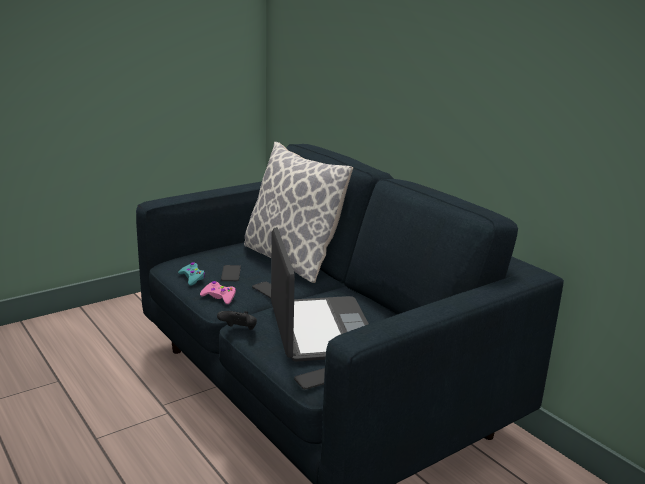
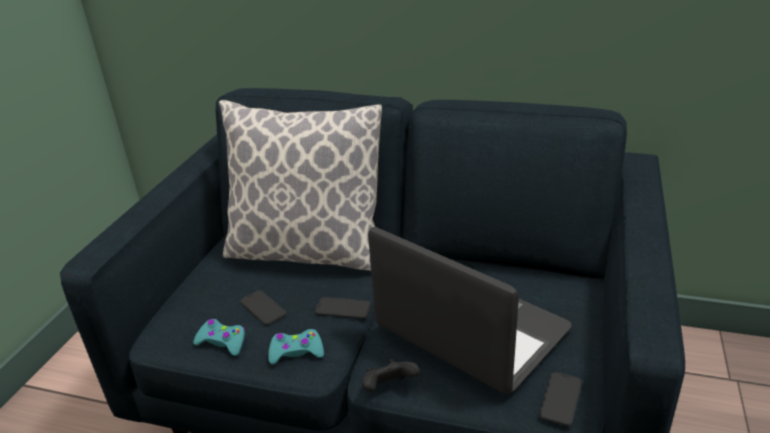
camera: 35 degrees left, 10 degrees up
(219, 297) = (296, 352): pink game controller -> turquoise game controller

